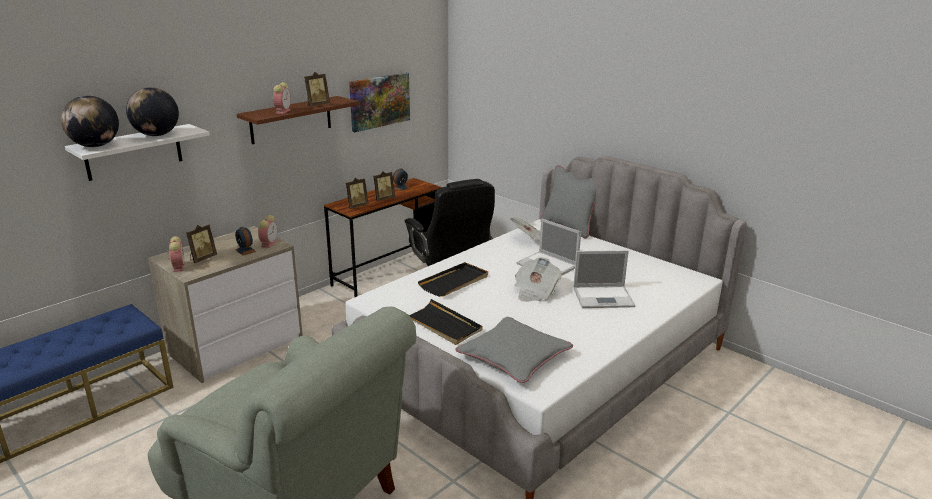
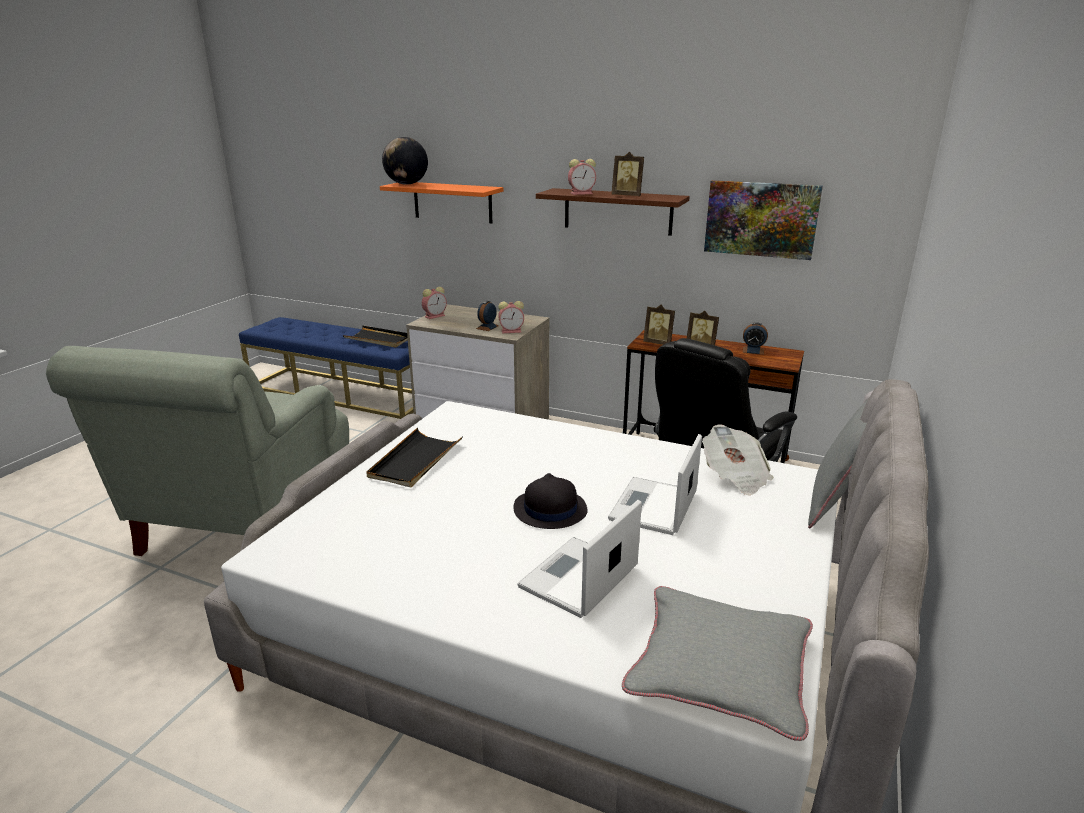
camera: 70 degrees right, 0 degrees up
(134, 152) = (452, 202): white shelf -> orange shelf
(156, 135) = (453, 187): globe -> none
(202, 258) = (457, 318): picture frame -> none
(454, 282) = (536, 447): black tray -> black tray (379, 339)
(514, 356) = (350, 522): grey pillow -> grey pillow (719, 669)
(535, 292) = (549, 510): newspaper -> black hat
(604, 297) = (578, 578): laptop -> laptop turned 60 degrees clockwise

